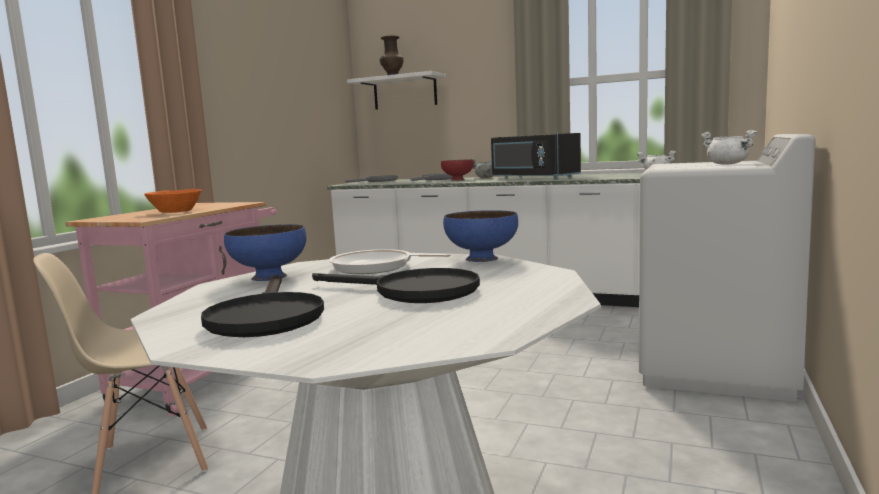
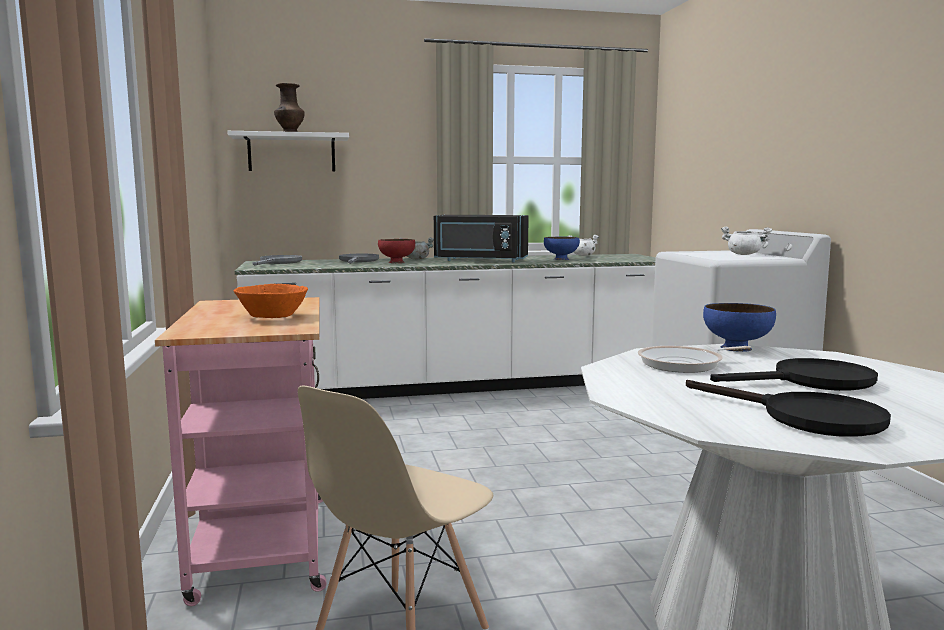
camera: 35 degrees left, 0 degrees up
(270, 277) = (632, 384): blue bowl -> blue bowl (561, 259)

